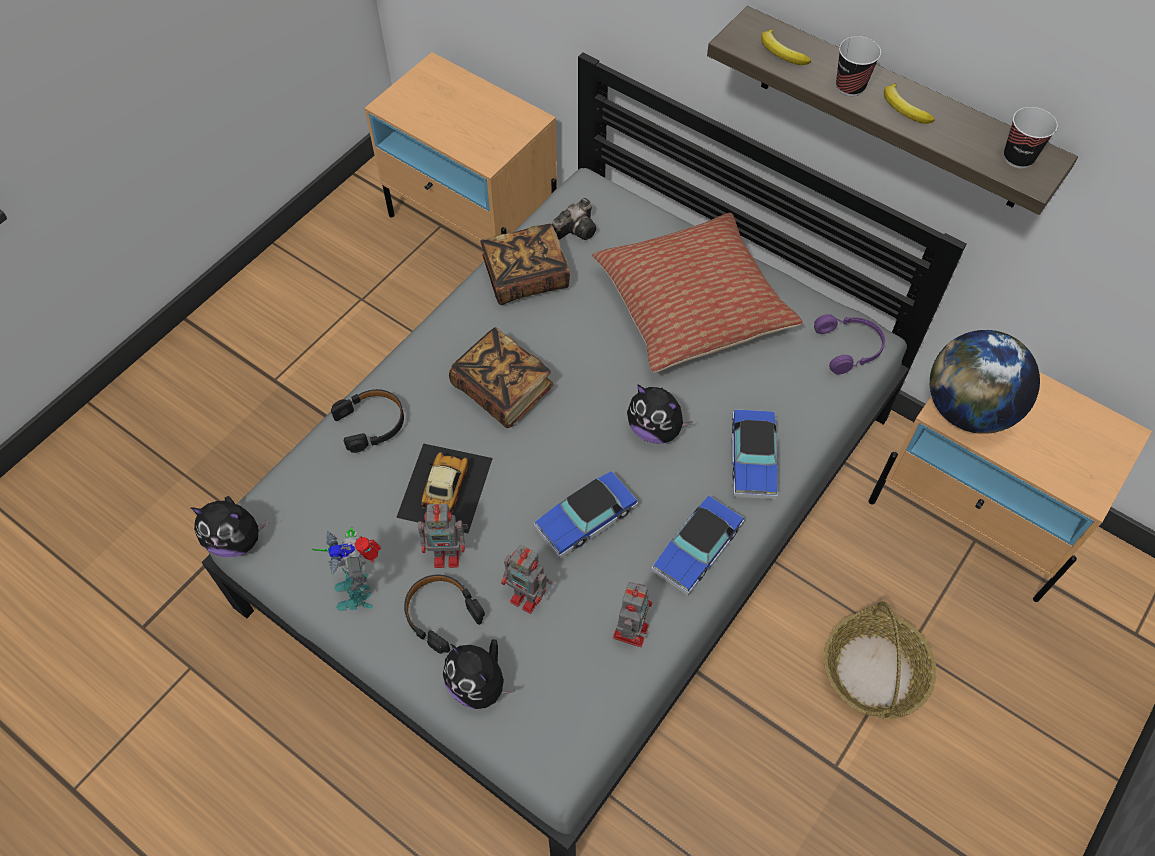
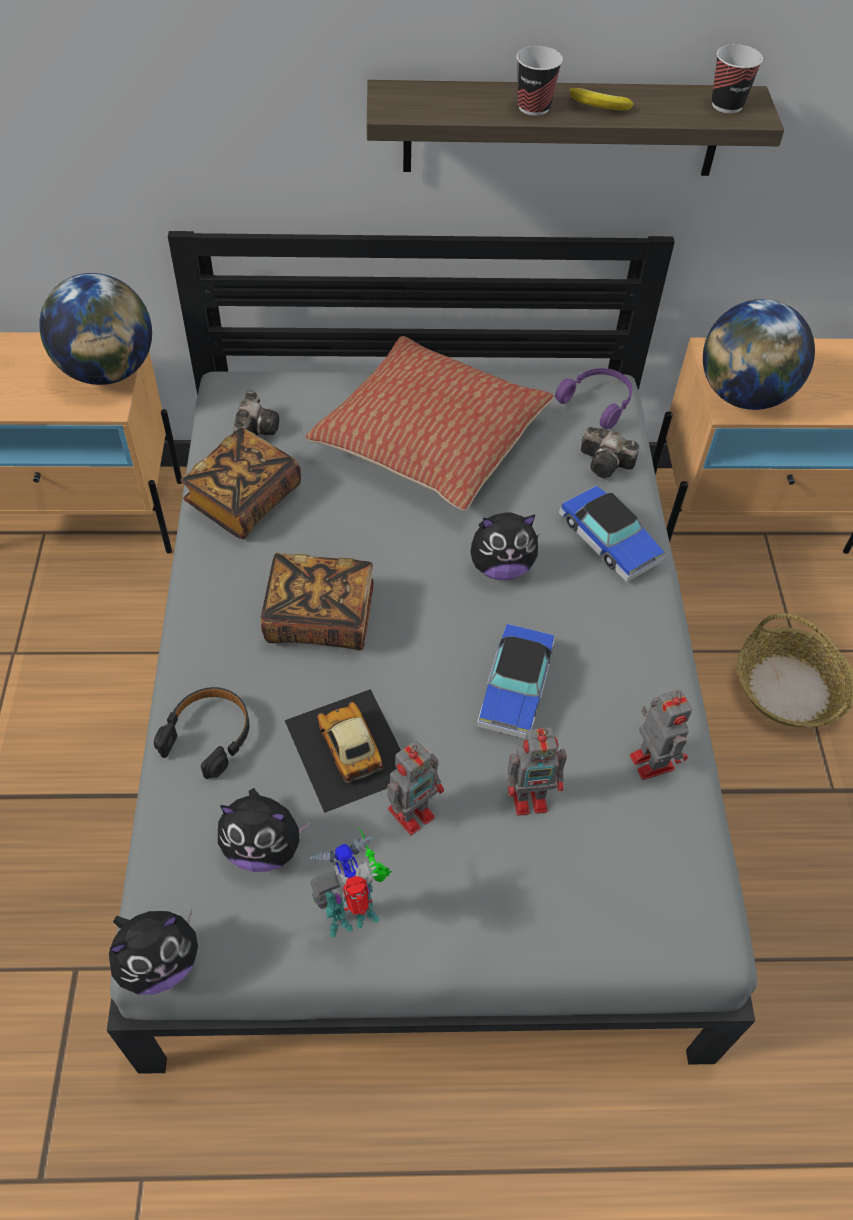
camera: 40 degrees left, 5 degrees down
(359, 591) = (353, 915): toy robot -> toy robot turned 120 degrees clockwise
(441, 614) = (462, 875): black headphones -> none
(479, 685) = (564, 917): plush toy -> plush toy (263, 847)
(507, 134) = (108, 371): none -> globe
(697, 549) = (637, 649): toy car -> none
(781, 53) = (444, 105): banana -> none
(808, 400) = (607, 464): none -> camera

